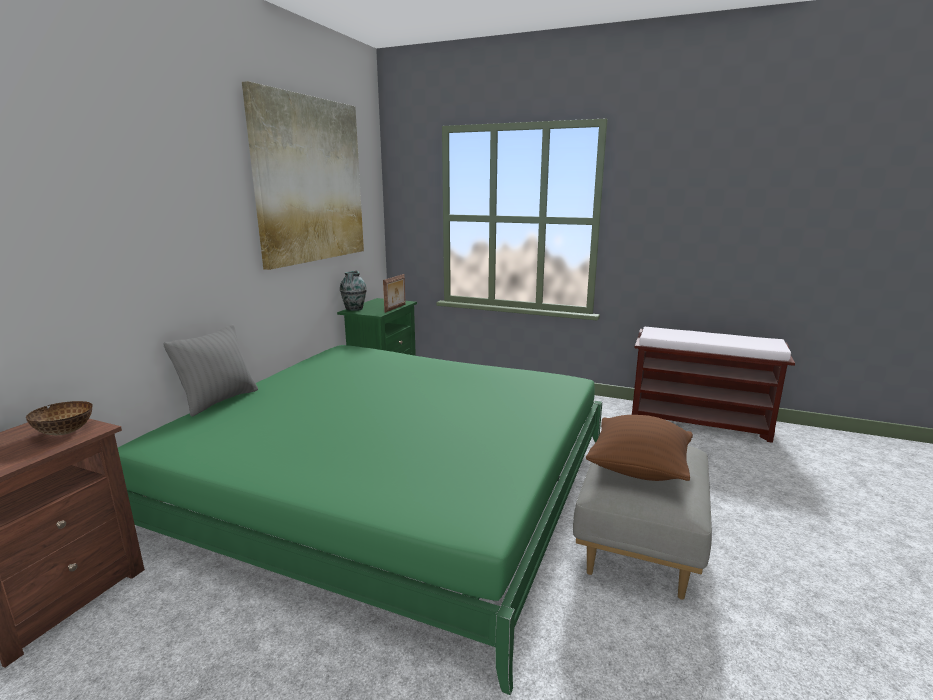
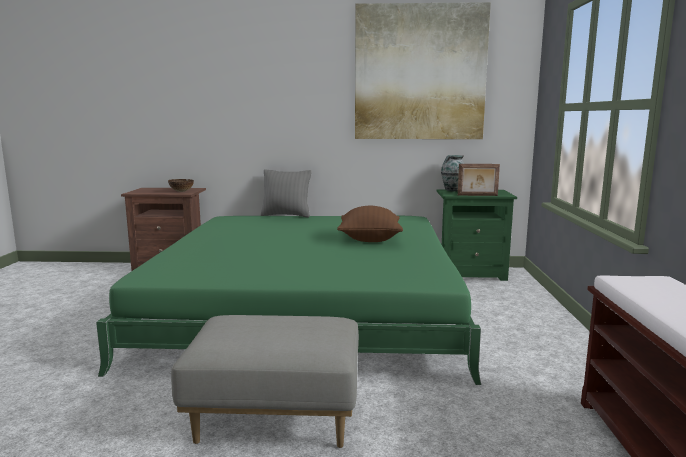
camera: 70 degrees right, 5 degrees down
(638, 469) = (261, 326): brown pillow -> brown pillow (370, 239)

